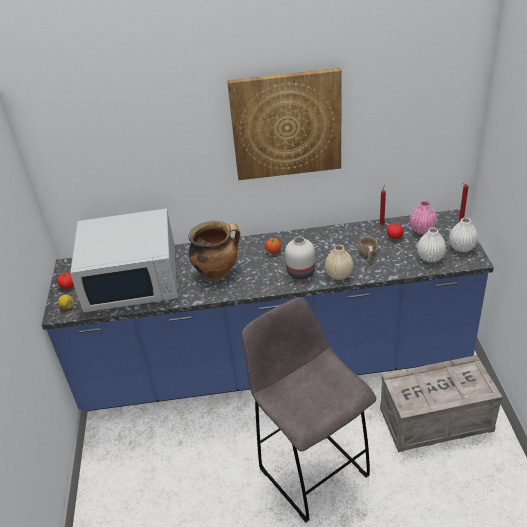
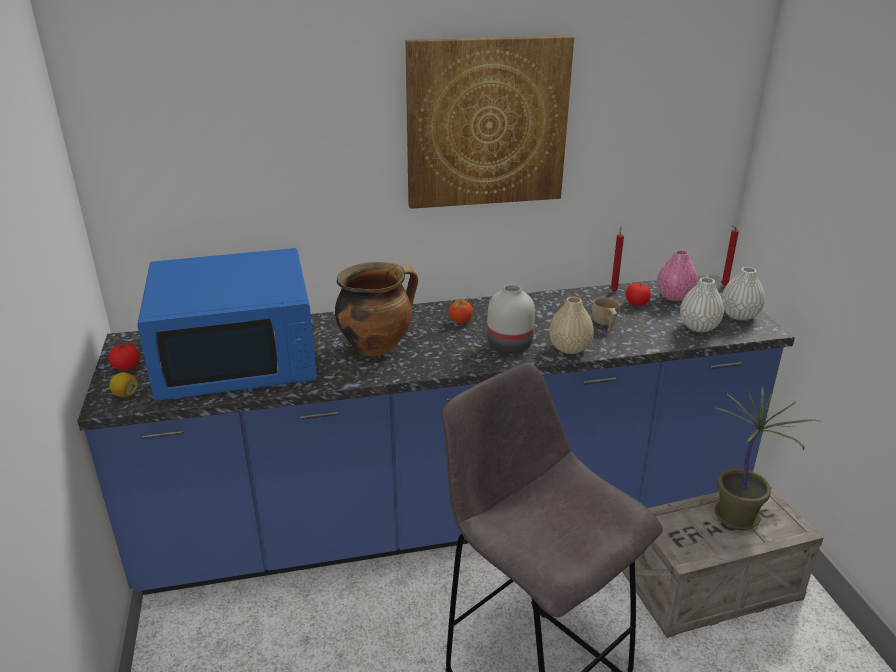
camera: 10 degrees left, 10 degrees down
(133, 279) = (238, 357): white microwave -> blue microwave
(450, 381) = (738, 518): none -> potted plant

